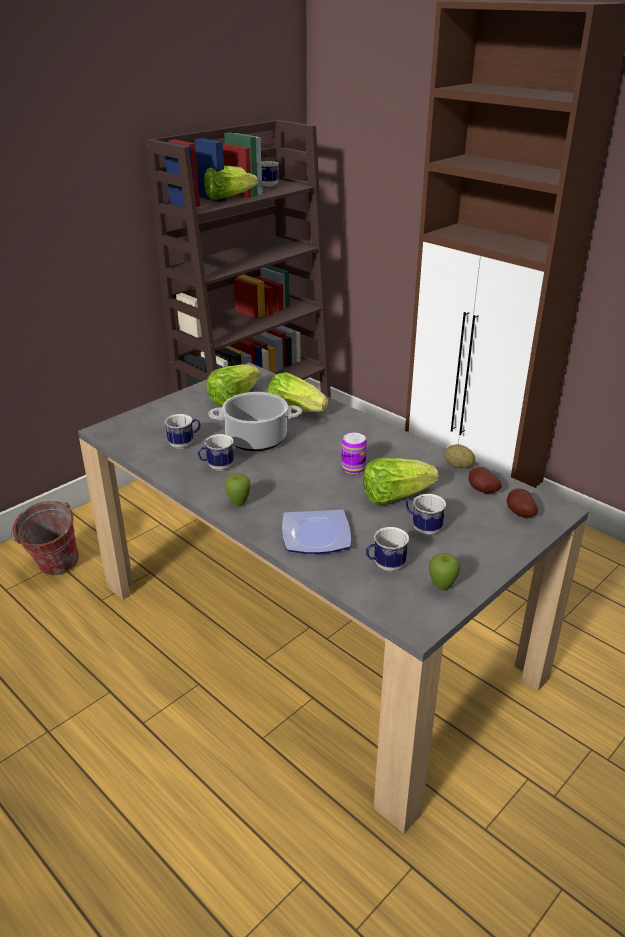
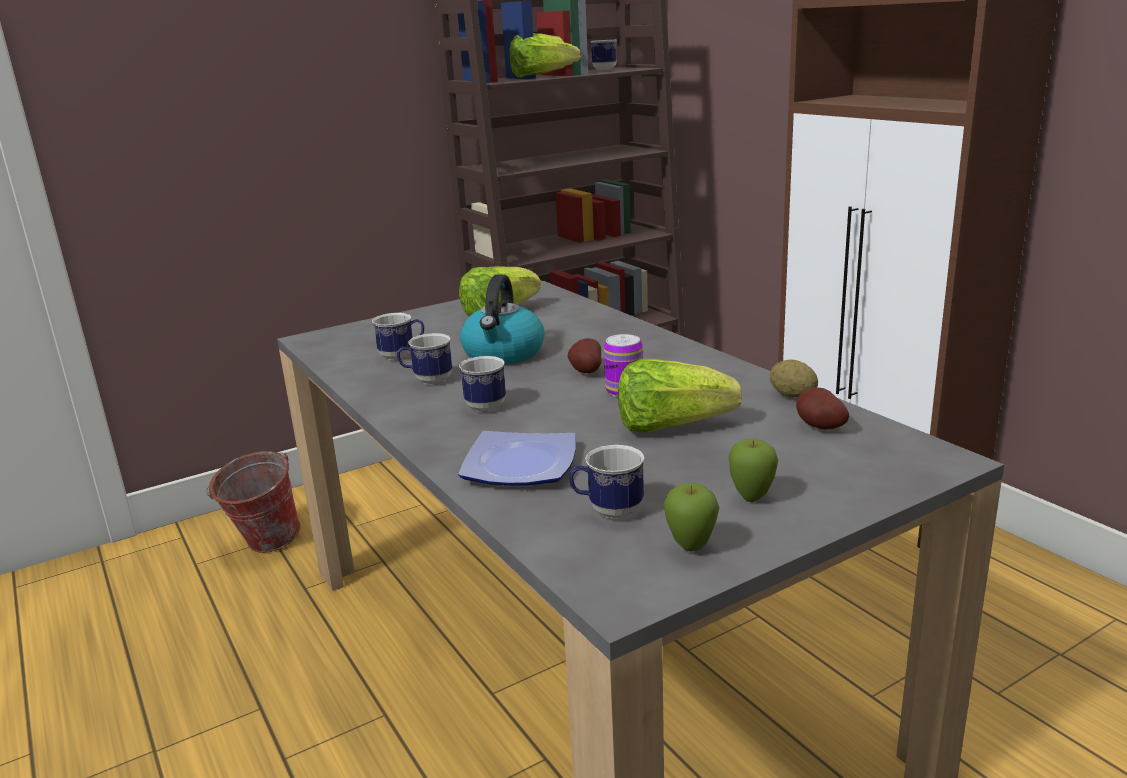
camera: 15 degrees right, 10 degrees down
(239, 504) = (430, 421): apple -> apple (751, 498)
(257, 439) = (503, 354): cooking pot -> kettle
(295, 410) = (576, 327): lettuce -> none
(422, 528) = (696, 467): mug -> mug (481, 405)
(518, 513) = (872, 459): potato -> potato (585, 371)

